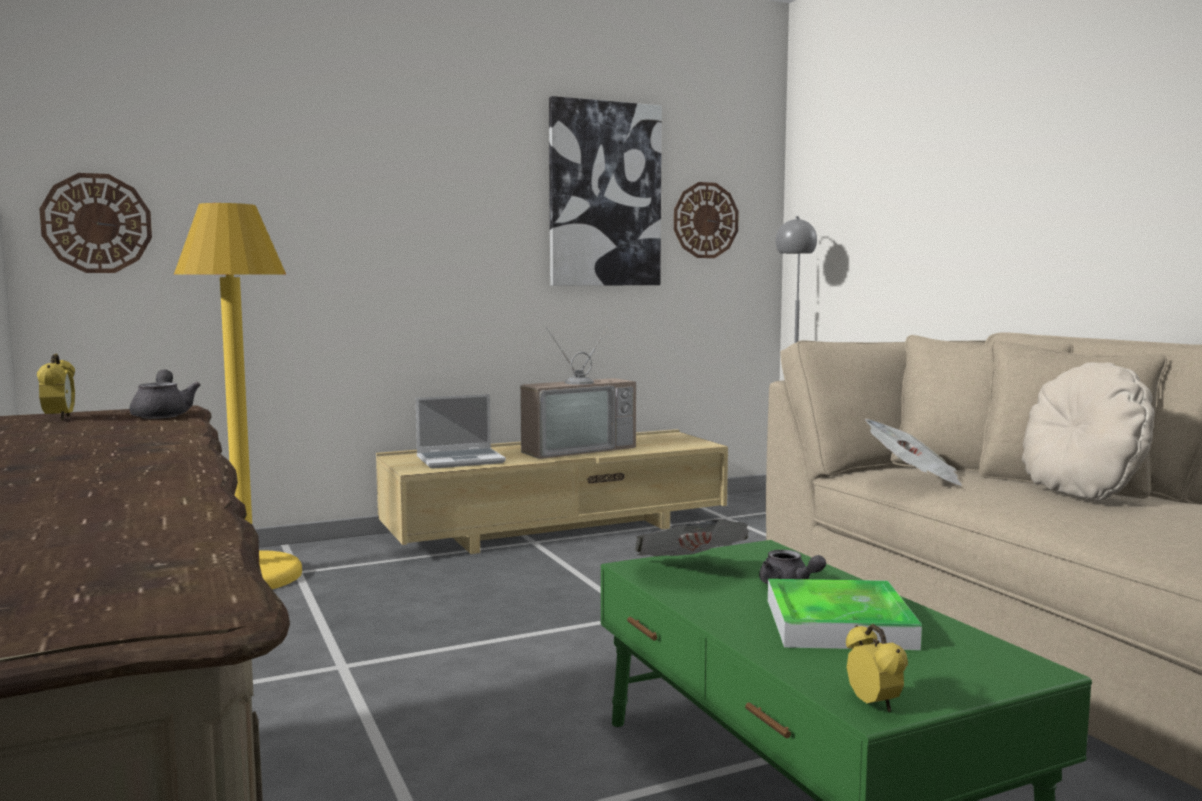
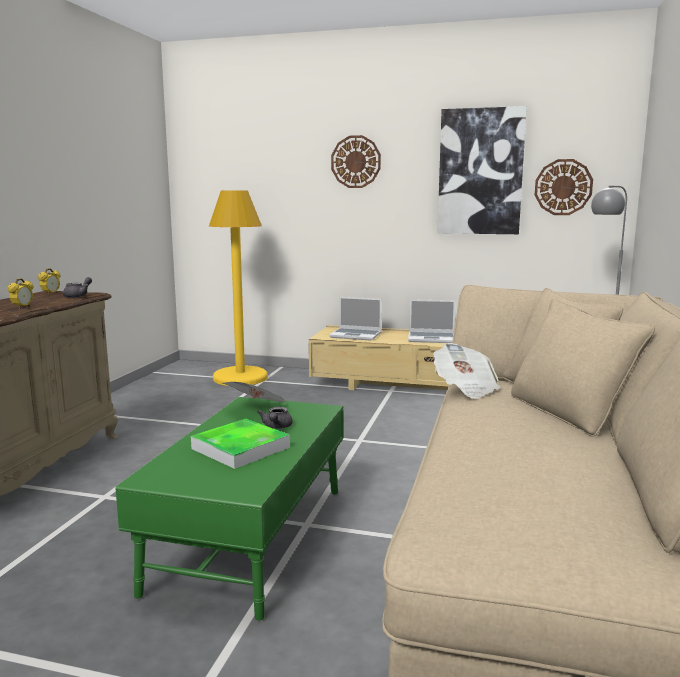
camera: 40 degrees right, 5 degrees up
(97, 223) = (204, 198): wall clock -> wall clock (355, 162)
(575, 449) = (432, 338): television -> laptop
(873, 705) = (149, 478): alarm clock -> alarm clock (22, 307)
(1081, 494) = (529, 421): beige pillow -> none

